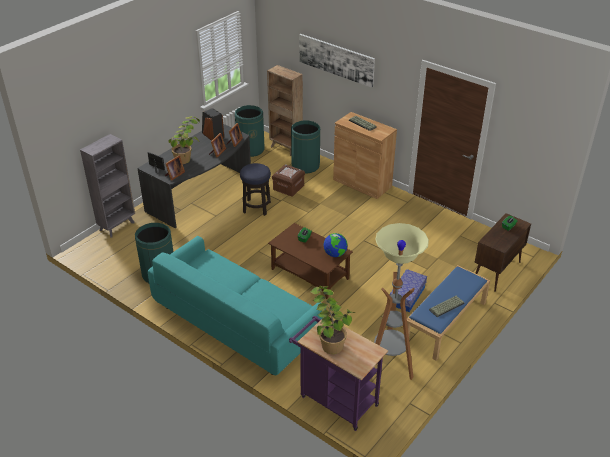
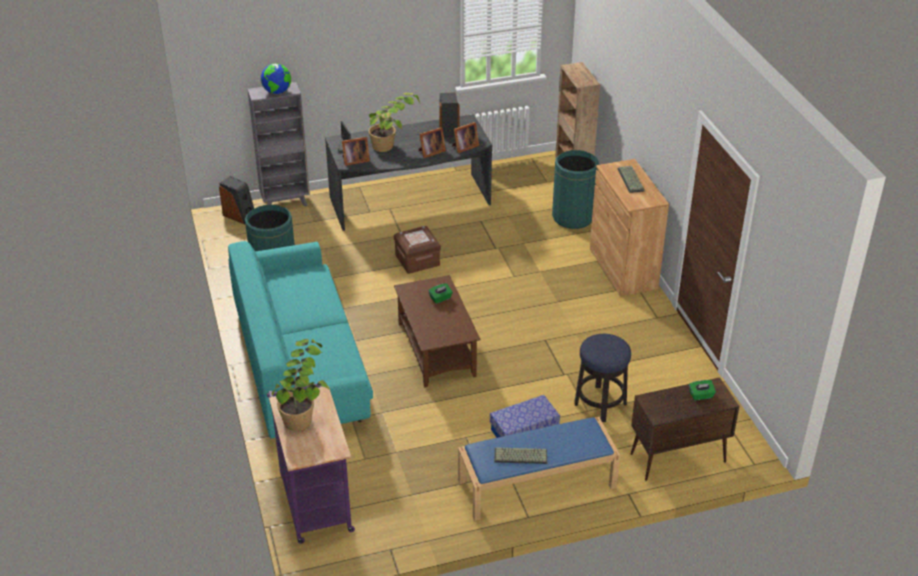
camera: 35 degrees right, 0 degrees up
(94, 247) = (240, 216): none -> speaker
(250, 149) = (526, 170): green trash can -> none
(256, 207) = (458, 244): stool -> stool (600, 404)
(288, 187) = (522, 236): brown storage box -> brown storage box (417, 260)
(335, 254) = (455, 332): globe -> globe (277, 92)
(336, 59) = (631, 76): picture -> none
(388, 368) = (409, 499): floor lamp -> none

